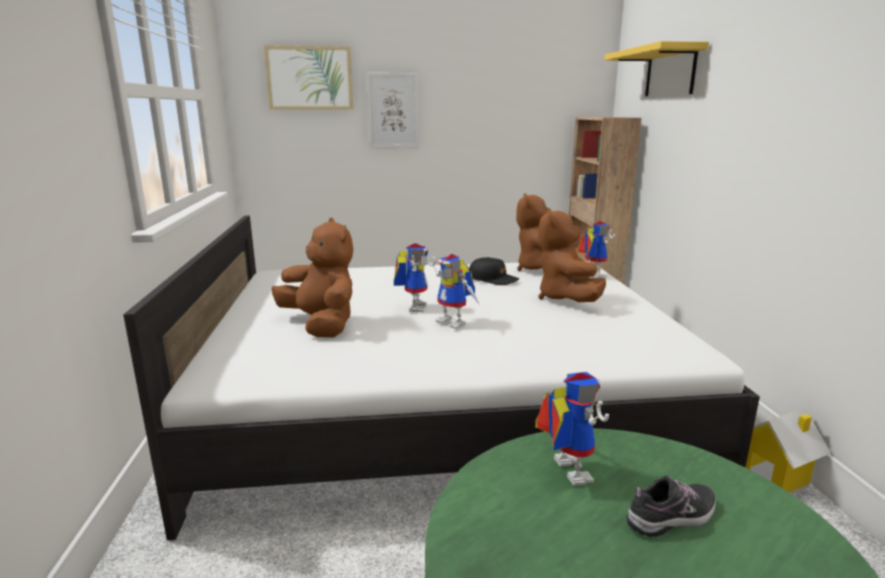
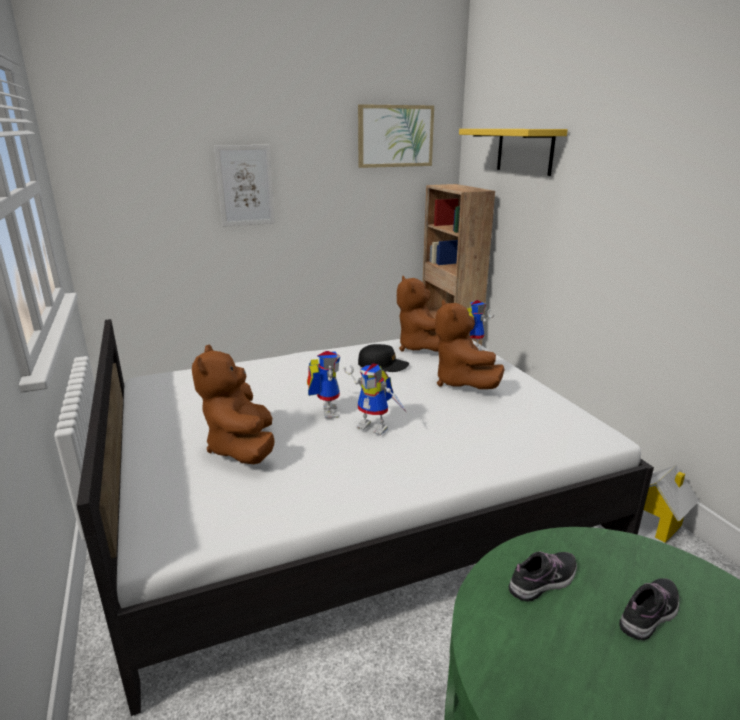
camera: 15 degrees left, 5 degrees up
(310, 78) = (150, 152): picture -> picture (395, 136)
(321, 325) = (242, 448): brown plush toy -> brown plush toy turned 135 degrees counterclockwise
(563, 469) = (543, 581): toy robot -> shoe

